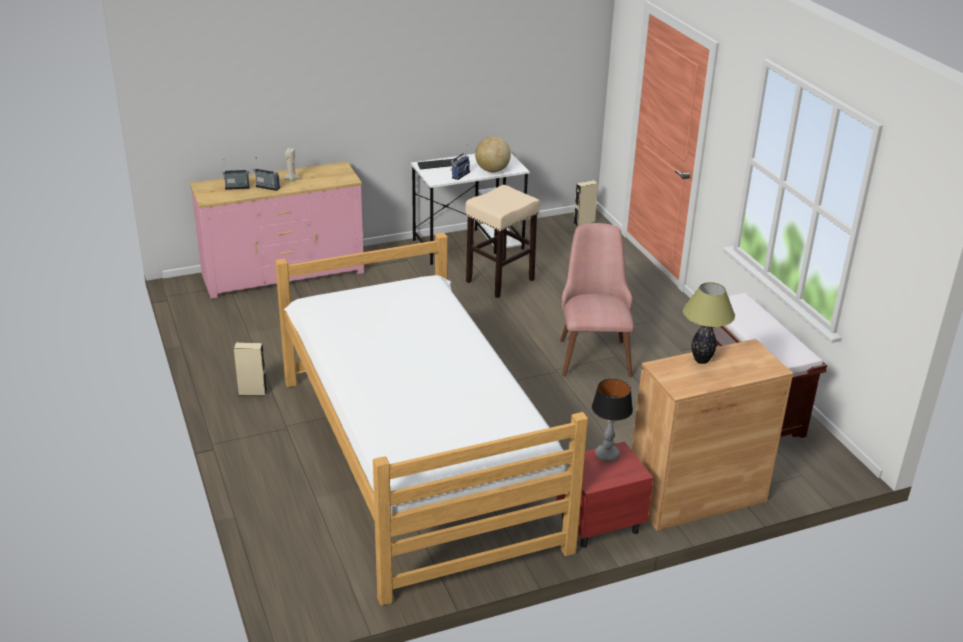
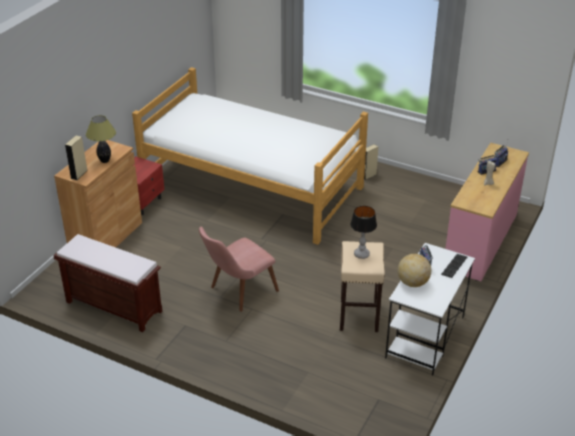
camera: 140 degrees right, 5 degrees up
(584, 222) = (383, 423): beige speaker -> beige speaker (79, 174)
(592, 351) = (237, 292): pink chair -> pink chair turned 90 degrees clockwise
(606, 454) = (141, 174): table lamp -> table lamp (362, 254)

